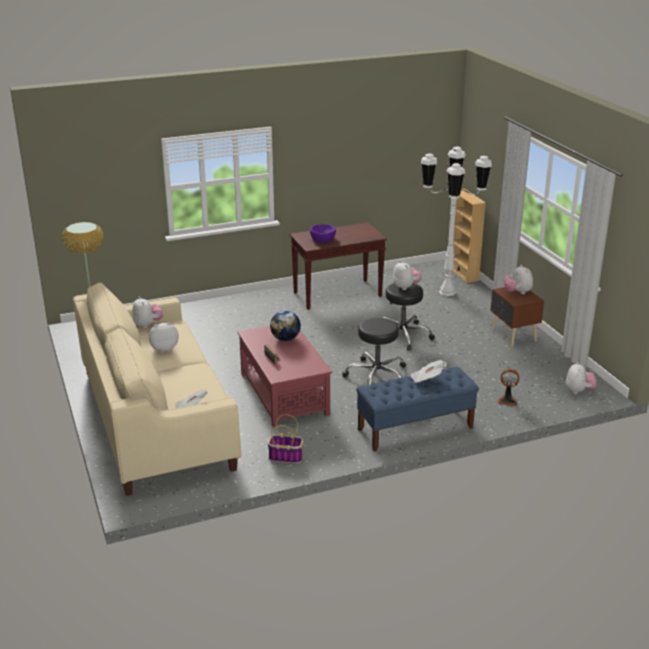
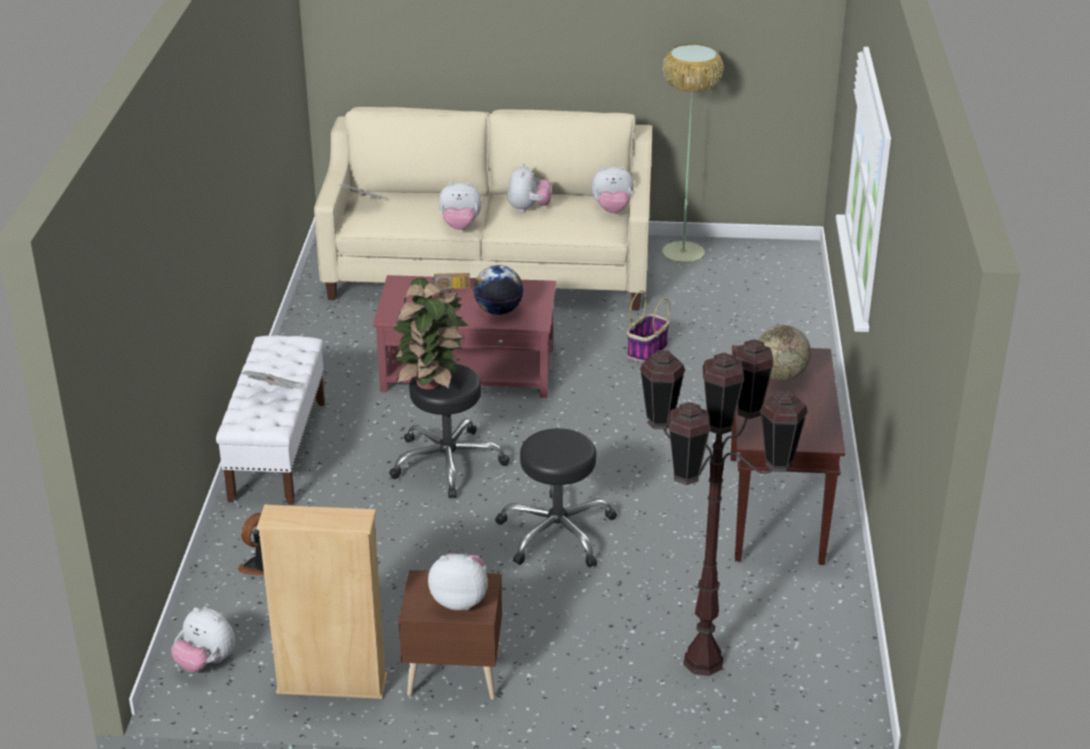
camera: 115 degrees right, 5 degrees up
(286, 457) = (320, 336): basket -> basket (647, 350)
(322, 239) = (780, 376): purple bowl -> globe
(383, 328) = (431, 381): none -> potted plant
(406, 287) = (561, 450): plush toy -> plush toy (460, 226)
(415, 429) = (278, 450): blue bench -> white bench
(447, 292) = (703, 662): white floor lamp -> brown floor lamp
(463, 273) = (789, 728): beige bookcase -> beige bookcase (332, 684)

